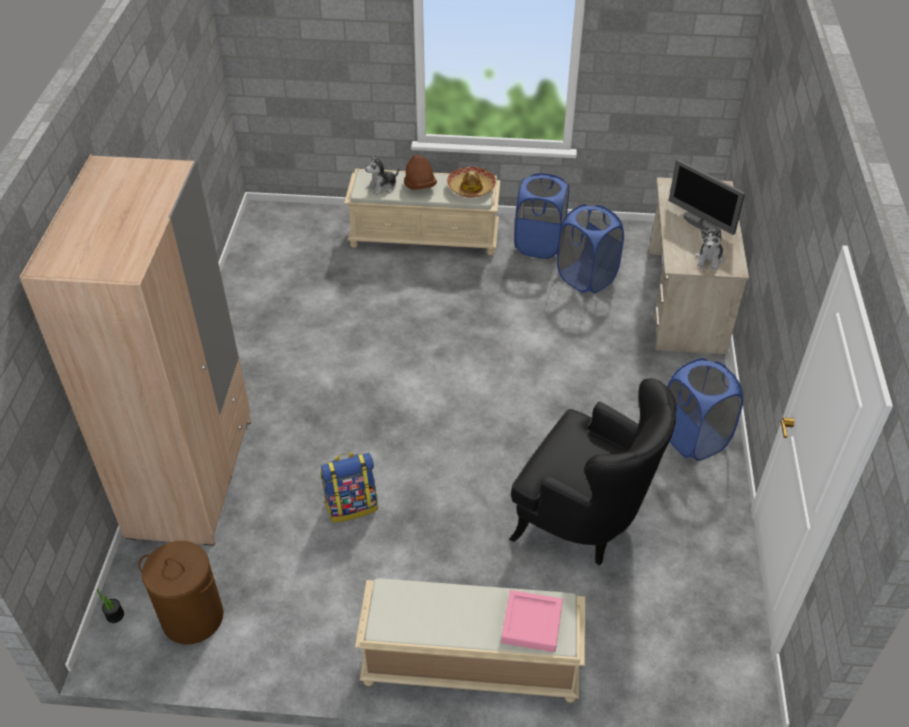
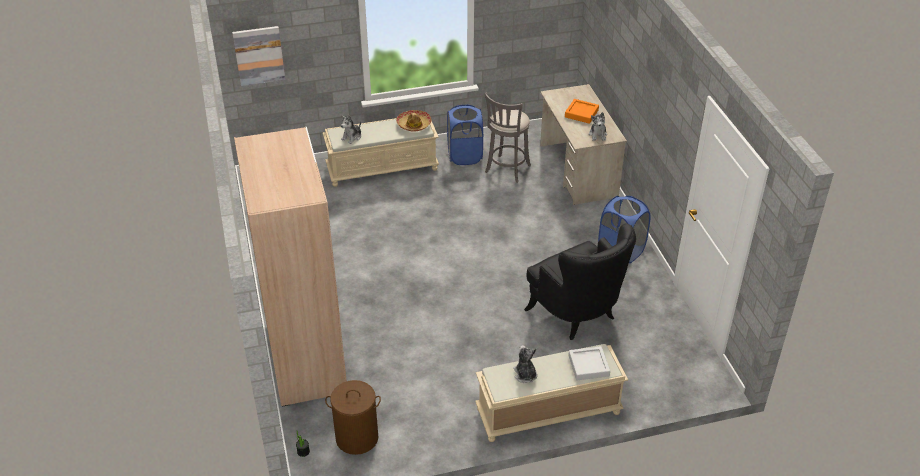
camera: 20 degrees left, 5 degrees down
(275, 52) = (259, 55): none -> picture
(351, 505) = (425, 346): backpack -> none
(419, 186) = (377, 131): brown hat -> none
(430, 609) = (525, 375): none -> plush toy
(531, 624) = (588, 366): pink tray -> grey tray
(585, 520) = (577, 314): black armchair -> black armchair turned 45 degrees clockwise
(586, 277) = (506, 170): blue laundry basket -> grey stool
(700, 222) = (581, 113): monitor -> orange tray

